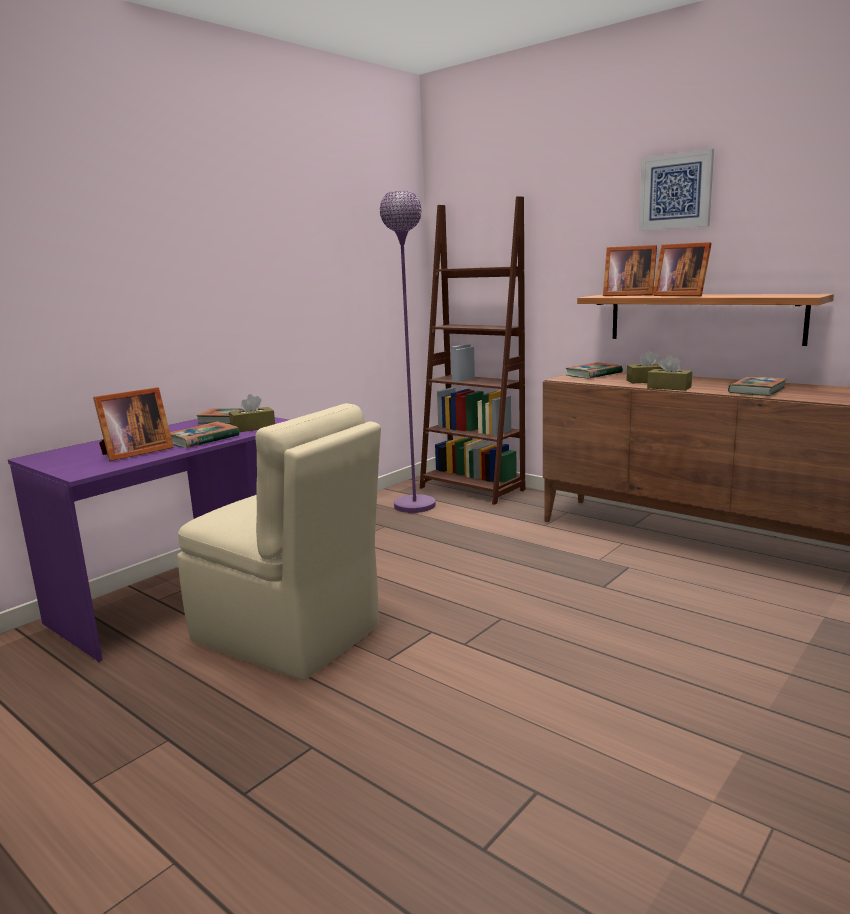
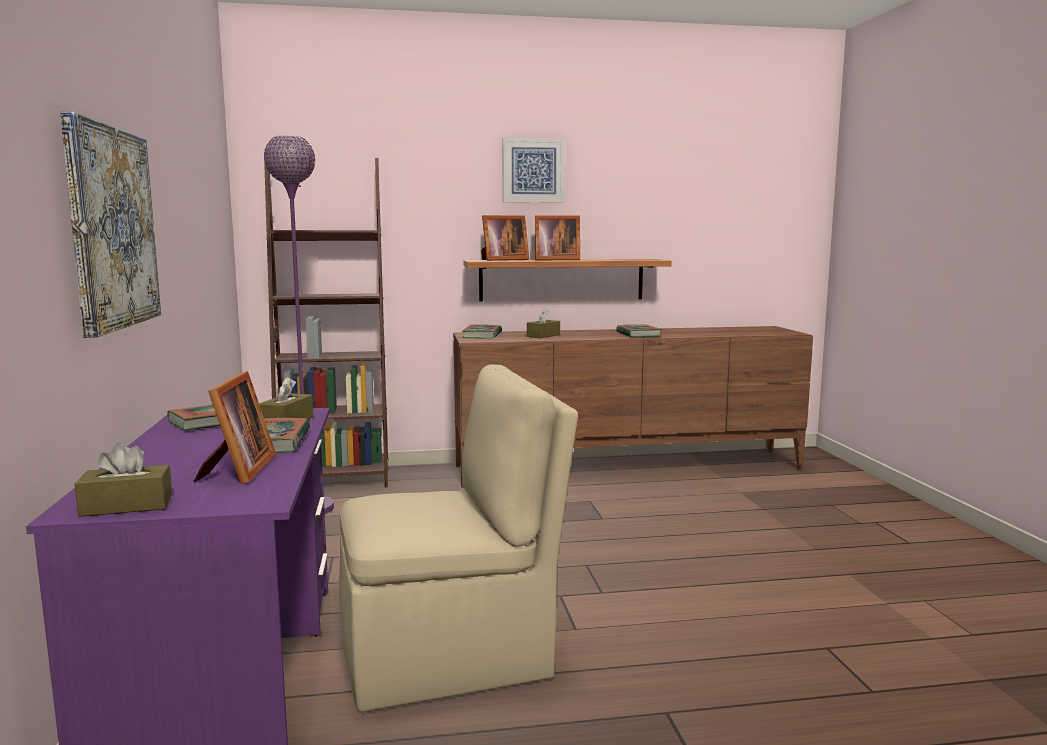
camera: 50 degrees left, 5 degrees down
(169, 283) = (111, 228): none -> picture
(669, 387) = (578, 338): brown tissue box -> brown tissue box (126, 506)

